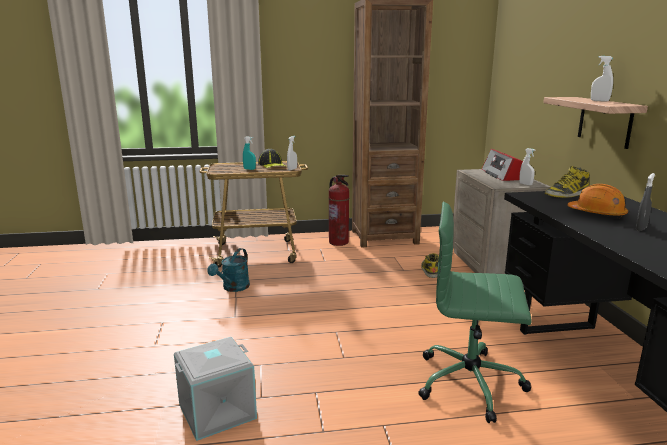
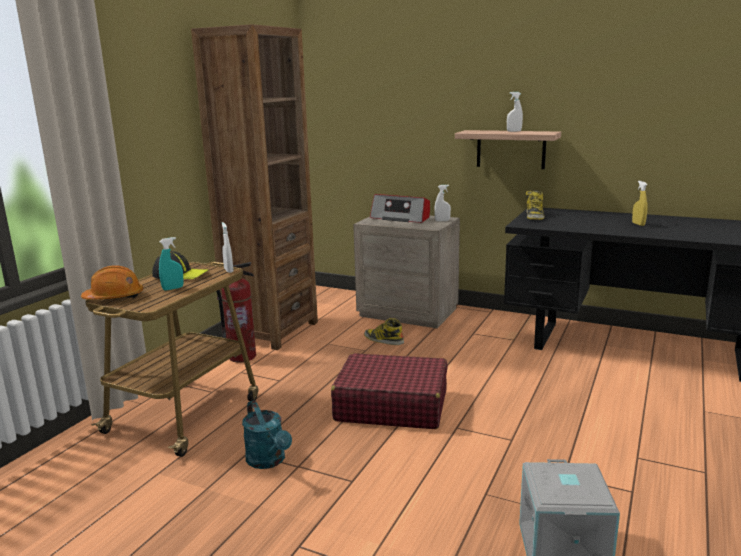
camera: 55 degrees left, 0 degrees up
(337, 301) = (391, 405): none -> red suitcase
(471, 383) = (598, 397): green office chair -> none
(597, 214) = (594, 223): orange hard hat -> orange hard hat (114, 297)
(641, 228) = (638, 224): grey spray bottle -> yellow spray bottle

